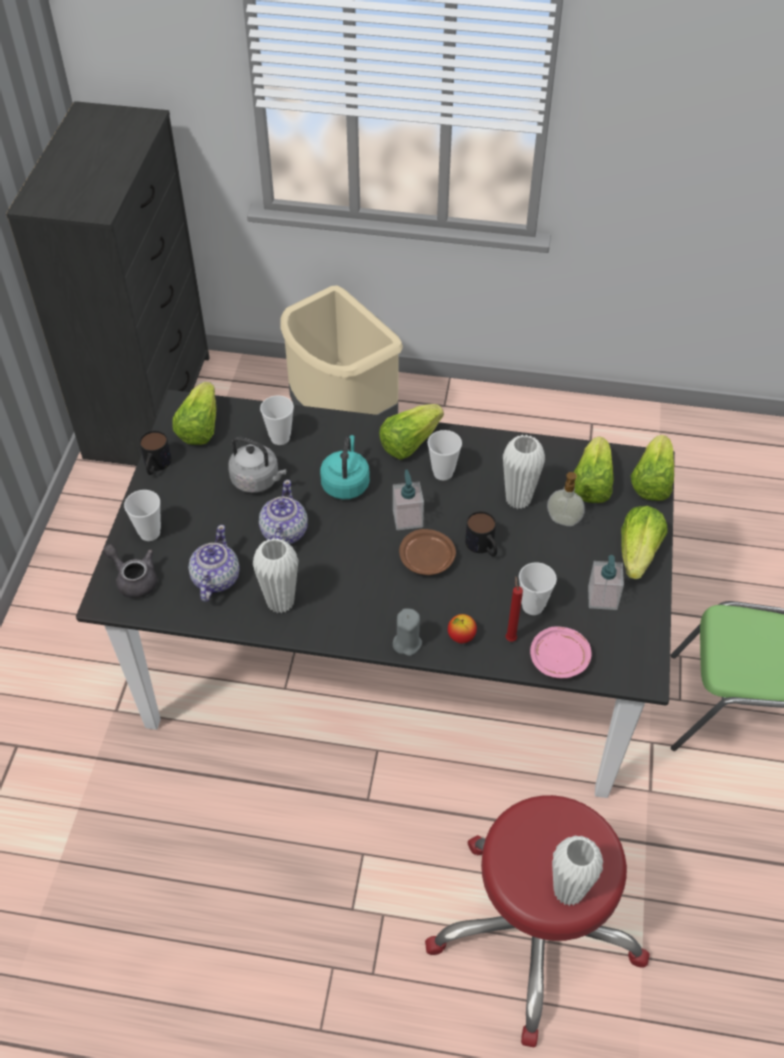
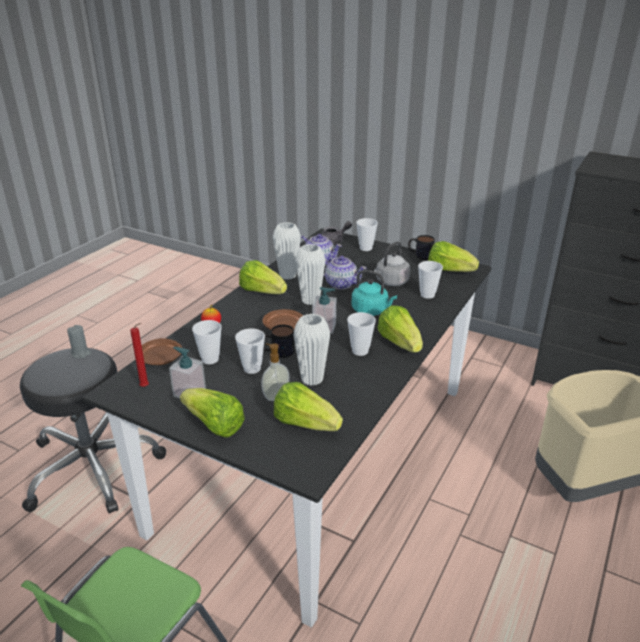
camera: 110 degrees right, 20 degrees down
(407, 643) = (225, 307): grey candle -> grey candle (81, 353)
(510, 637) = (194, 344): red candle -> red candle (146, 387)
(528, 558) = (252, 368): none -> cup
(534, 929) = (93, 466): red stool -> black stool
(559, 658) = (160, 359): pink plate -> brown plate
(568, 891) = (45, 369): white vase -> white vase (310, 300)
(651, 481) = (285, 463): lettuce -> lettuce (262, 292)

